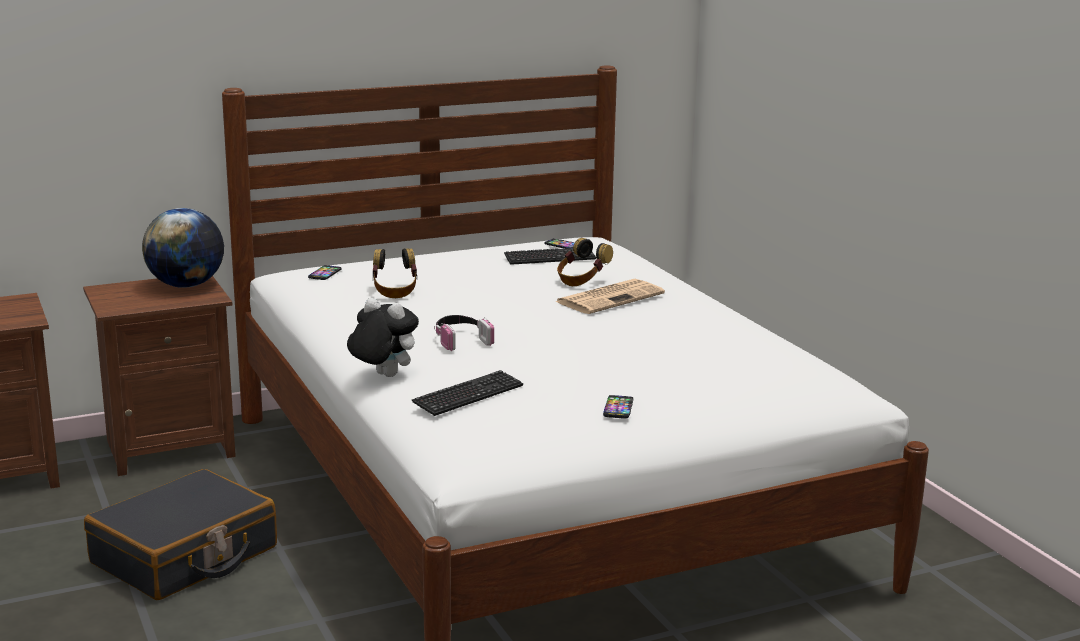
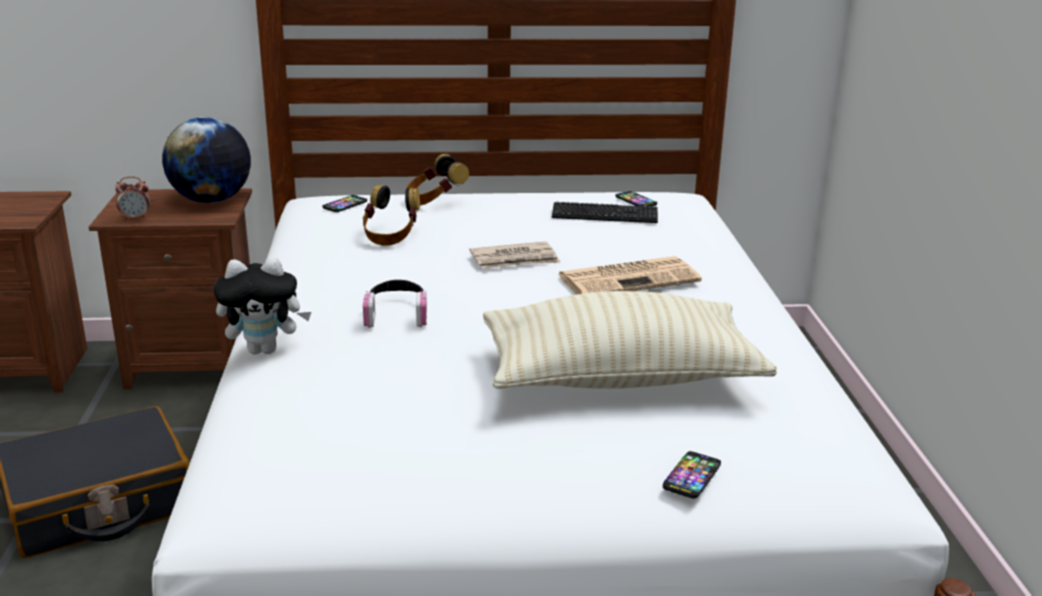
camera: 20 degrees right, 5 degrees up
(134, 306) = (135, 218): none -> alarm clock
(382, 376) = (265, 349): plush toy -> plush toy turned 120 degrees clockwise
(468, 395) = (324, 400): keyboard -> none
(512, 296) = (515, 260): none -> newspaper
(581, 281) = (614, 250): headphones -> headphones (435, 201)
(618, 408) = (496, 456): phone -> phone (692, 476)
(659, 356) = (620, 378): none -> beige pillow

